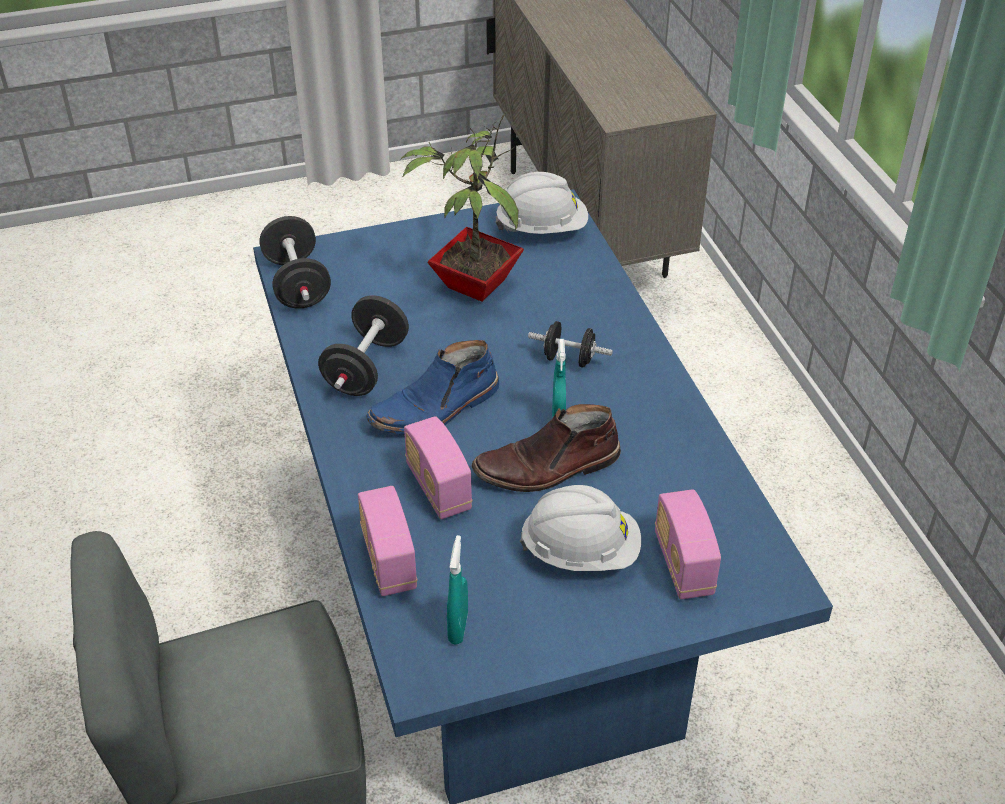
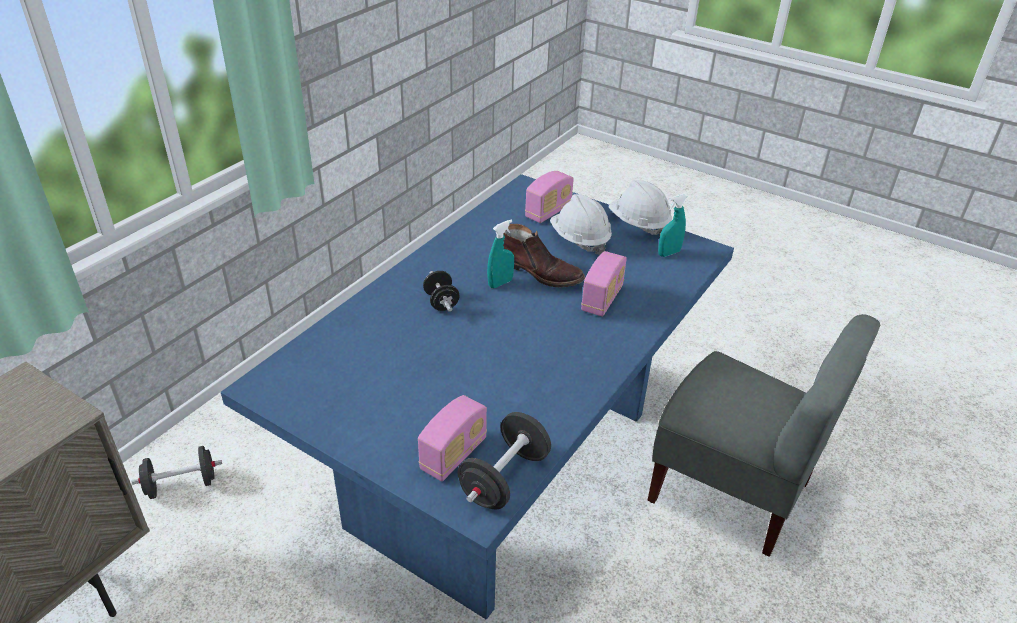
camera: 130 degrees left, 5 degrees down
(366, 367) = (548, 381): black dumbbell -> black dumbbell (181, 485)
(388, 561) = (667, 291): radio -> radio (453, 455)
(435, 409) = (547, 331): blue boot -> none
(473, 283) = (405, 381): potted plant -> none
(542, 228) = (298, 380): white hard hat -> white hard hat (638, 224)

